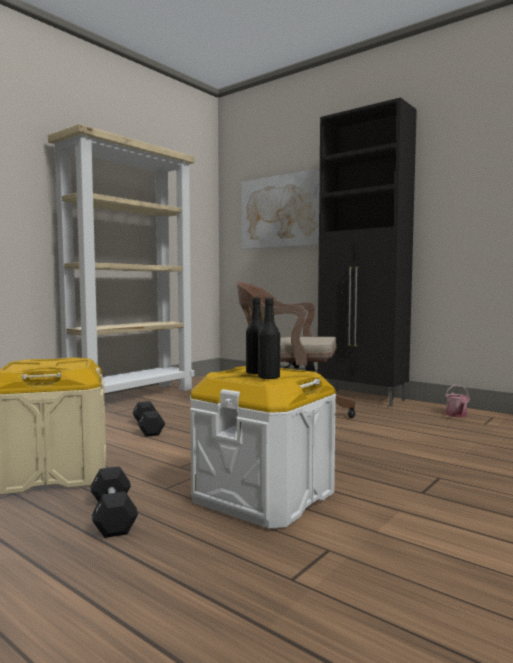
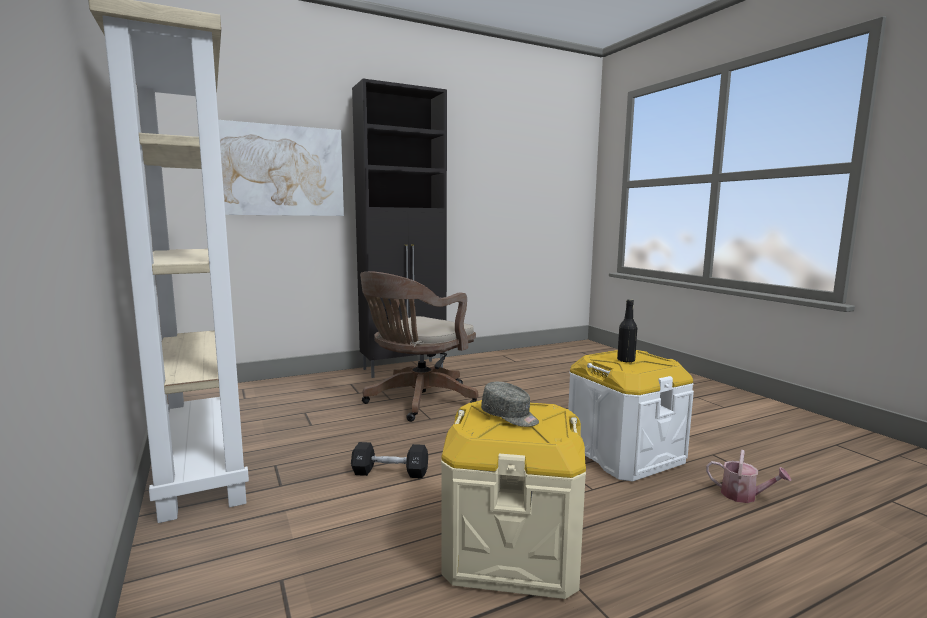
camera: 65 degrees left, 5 degrees up
(52, 363) = (510, 416): none -> grey cap
(113, 516) = (649, 521): black dumbbell -> none
(268, 378) = (649, 361): black bottle -> none
(457, 415) = (489, 361): watering can -> watering can (743, 496)

